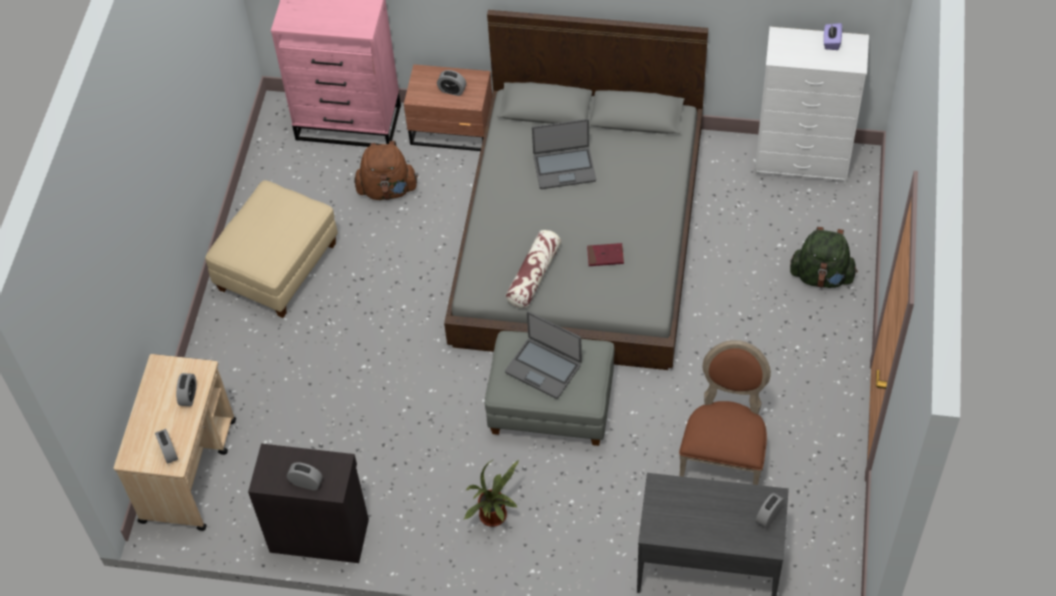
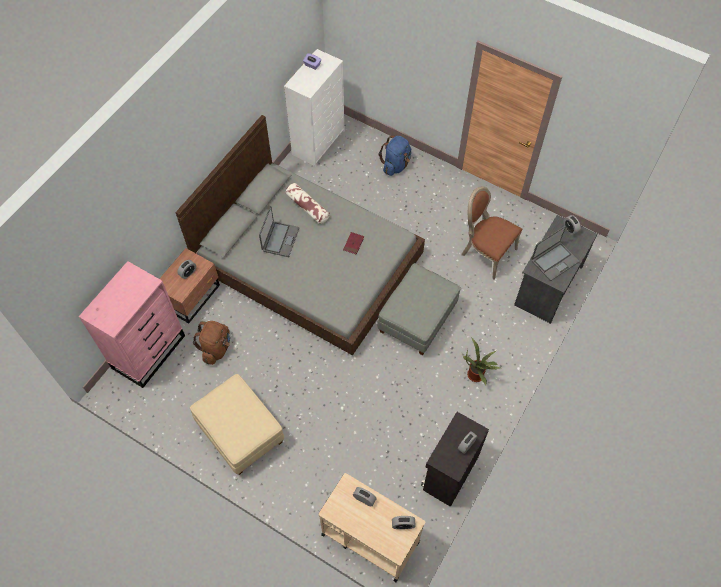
camera: 70 degrees left, 5 degrees up
(534, 275) = (348, 283): pillow -> pillow (307, 207)
(543, 368) = (418, 301): laptop -> laptop (554, 261)
(821, 276) = (396, 165): green backpack -> blue backpack

